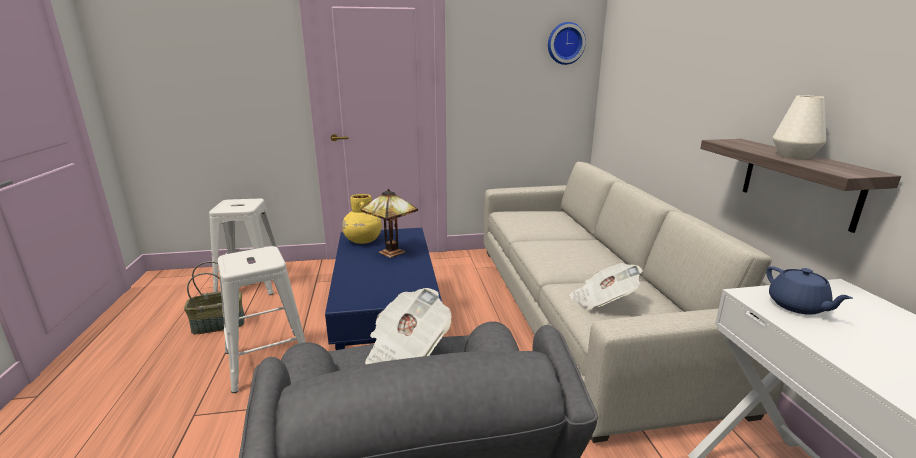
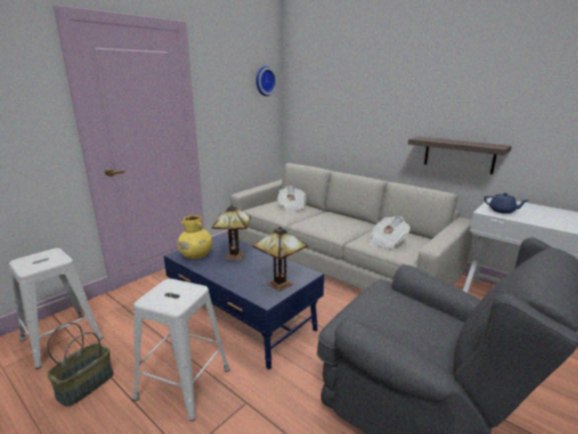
camera: 40 degrees left, 0 degrees up
(381, 295) = (282, 284): none -> table lamp
(406, 350) = (376, 301): newspaper -> newspaper (291, 207)
(794, 156) = (463, 142): white vase -> none

